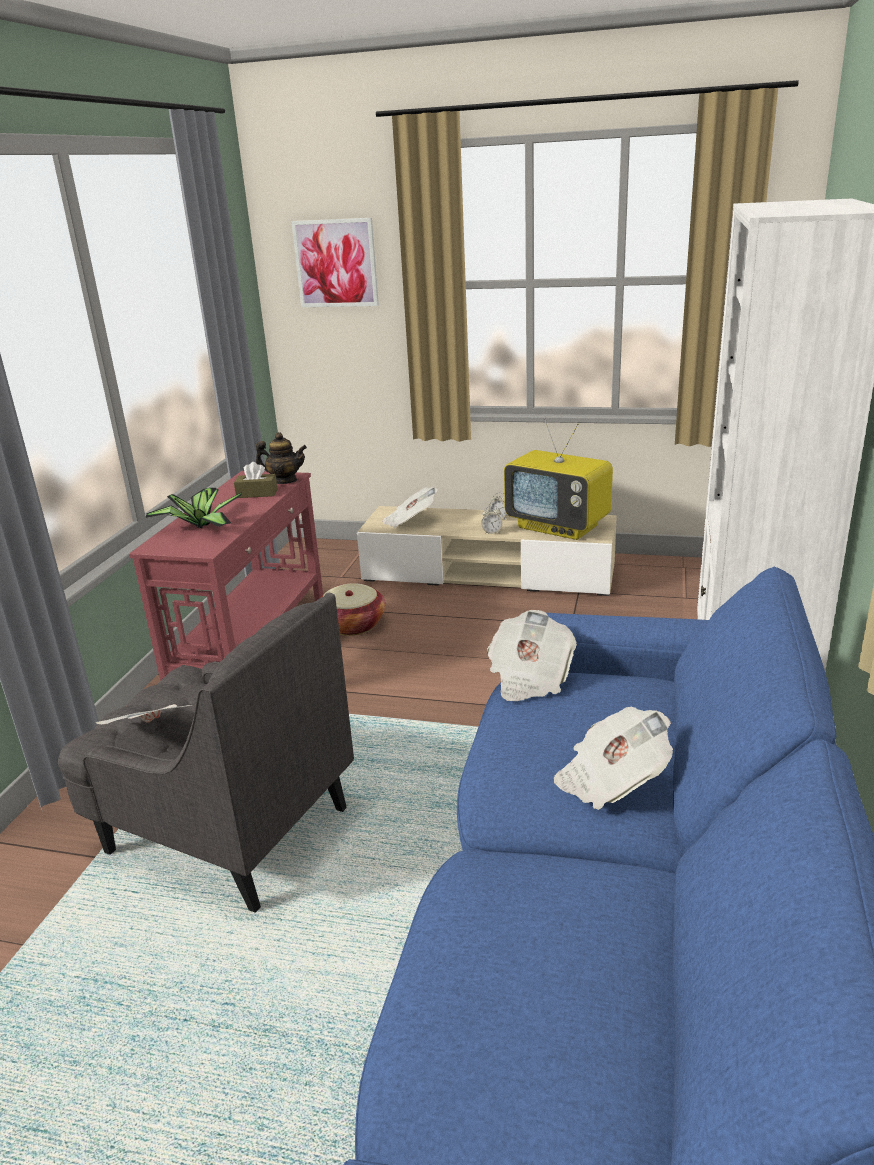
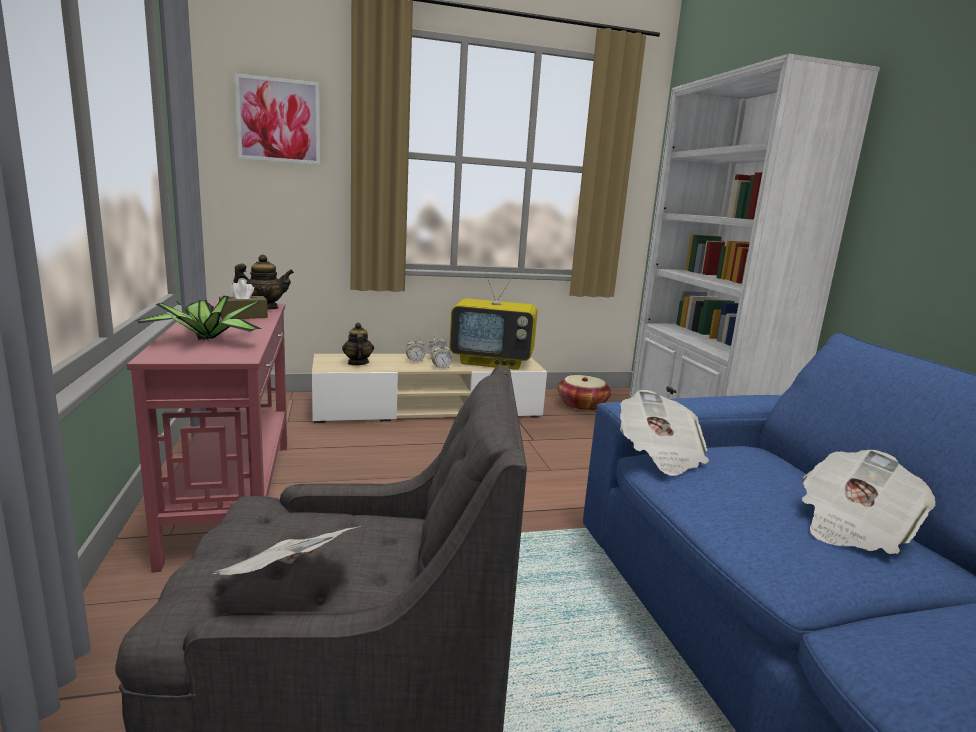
camera: 30 degrees left, 10 degrees down
(352, 625) = (333, 460): basket -> basket (582, 405)
(410, 521) = (357, 363): newspaper -> teapot
(472, 521) = (415, 361): none -> alarm clock

